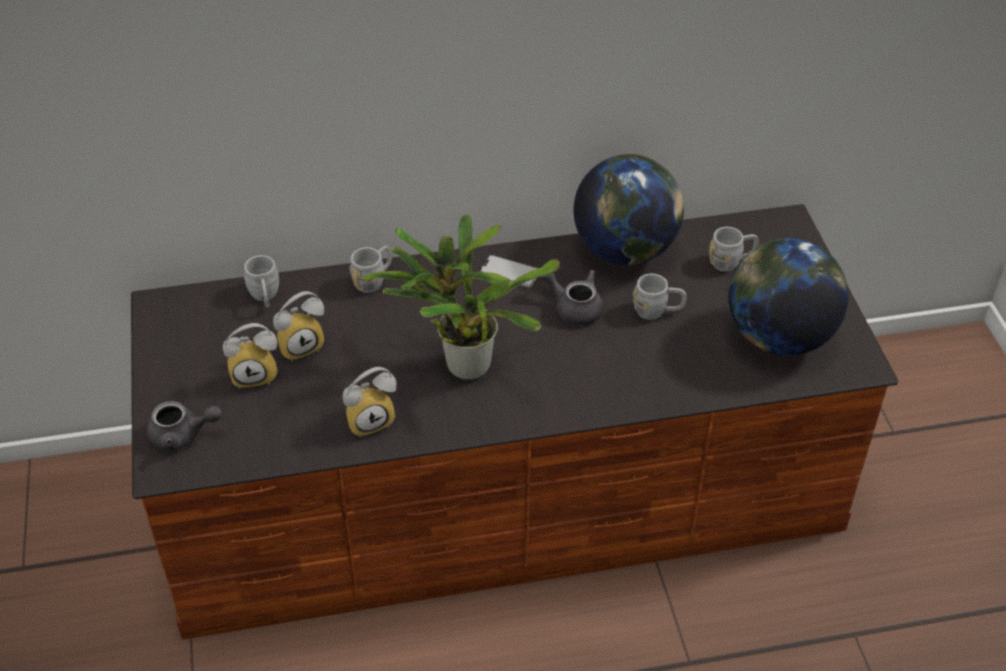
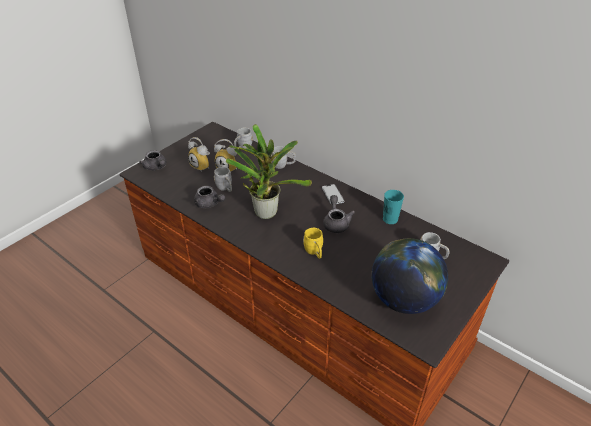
camera: 50 degrees right, 5 degrees down
(370, 419) = (209, 204): alarm clock -> grey teapot
(609, 366) = (314, 252): none -> yellow mug
(625, 251) = (390, 219): globe -> turquoise cup
(657, 311) = (367, 249): grey mug -> grey mug (225, 188)

